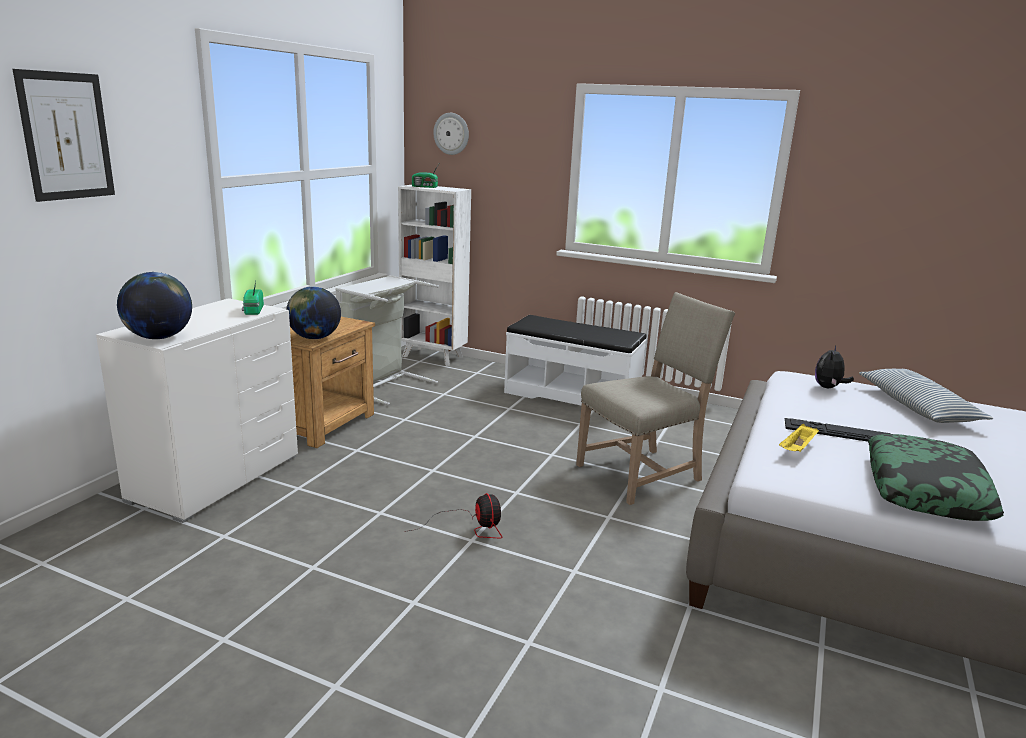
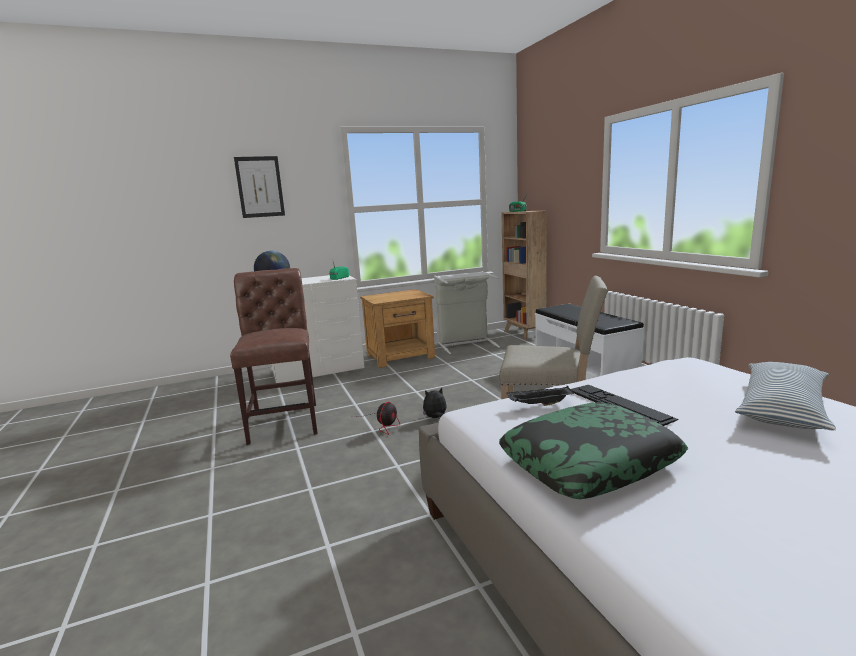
camera: 45 degrees right, 5 degrees down
(314, 338) = (385, 300): globe -> none
(315, 571) = (285, 420): none -> brown chair
(433, 357) = (524, 333): white bookcase -> brown bookcase
(451, 133) = (538, 172): wall clock -> none
(797, 449) = (539, 405): yellow tray -> black tray
(828, 387) = (700, 374): plush toy -> plush toy (435, 417)

